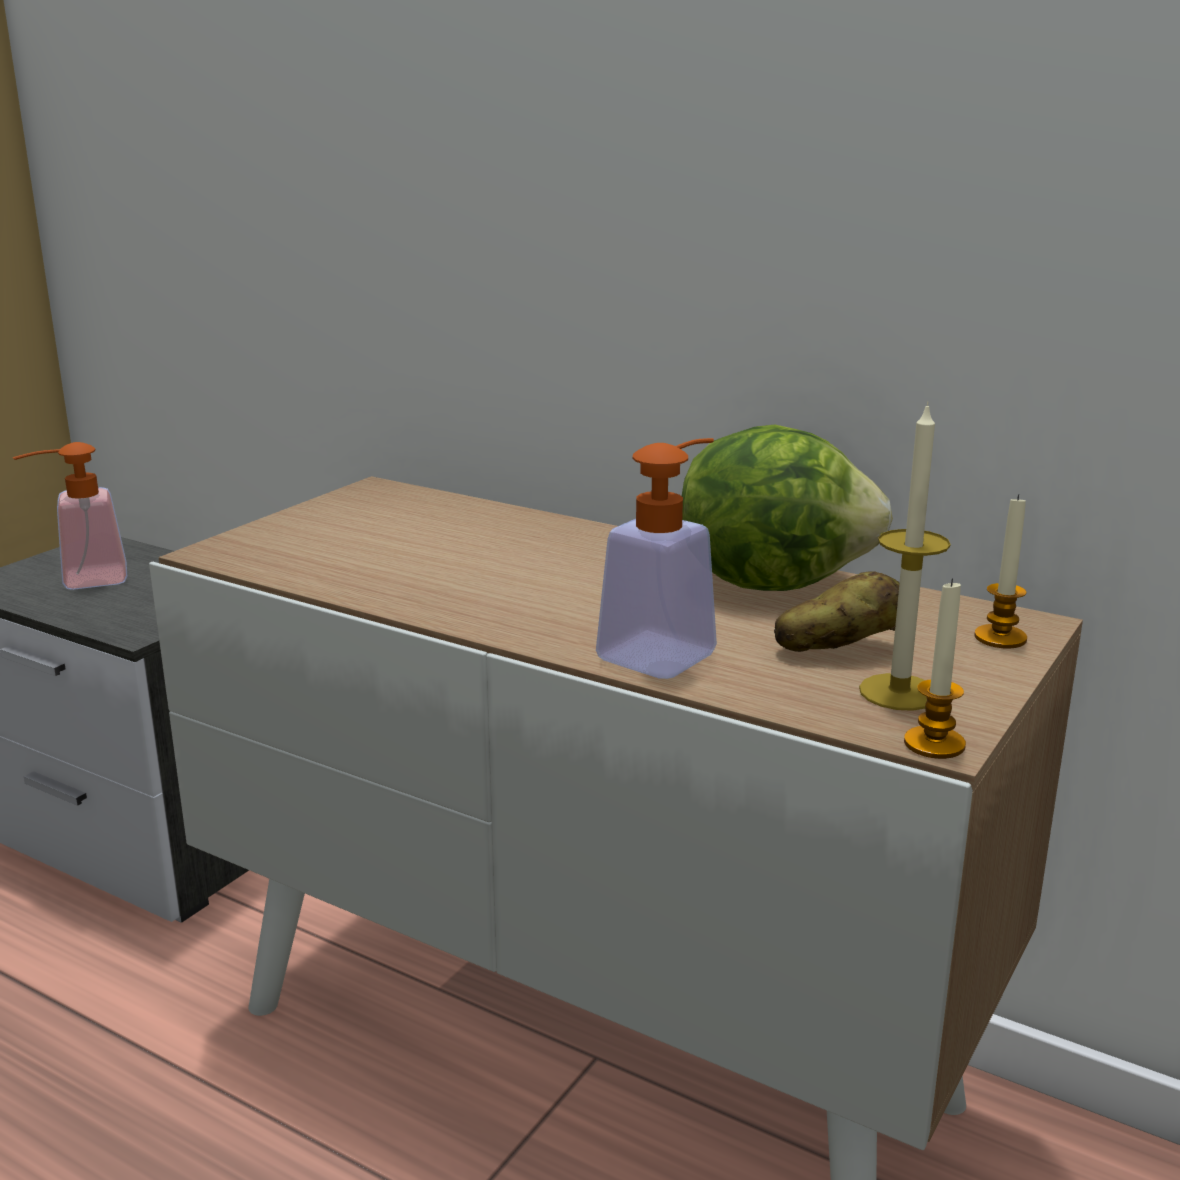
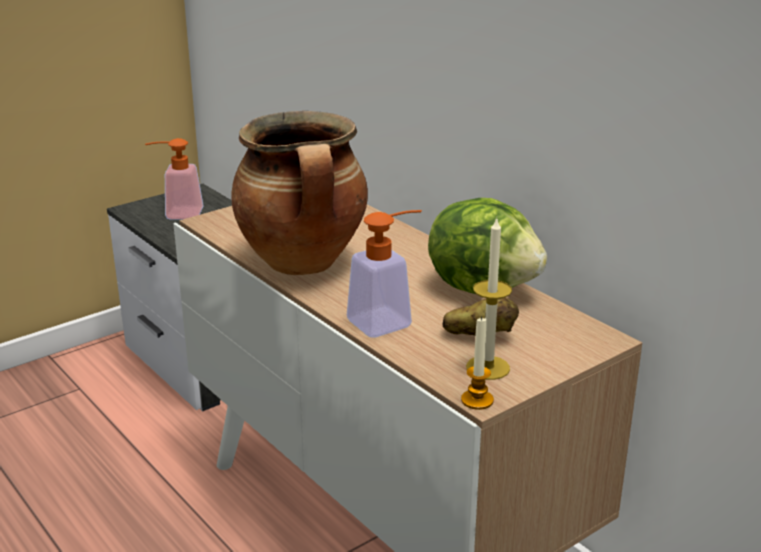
camera: 20 degrees right, 5 degrees up
(446, 590) = (304, 264): none -> cooking pot
(1000, 638) = (578, 345): candle -> none

